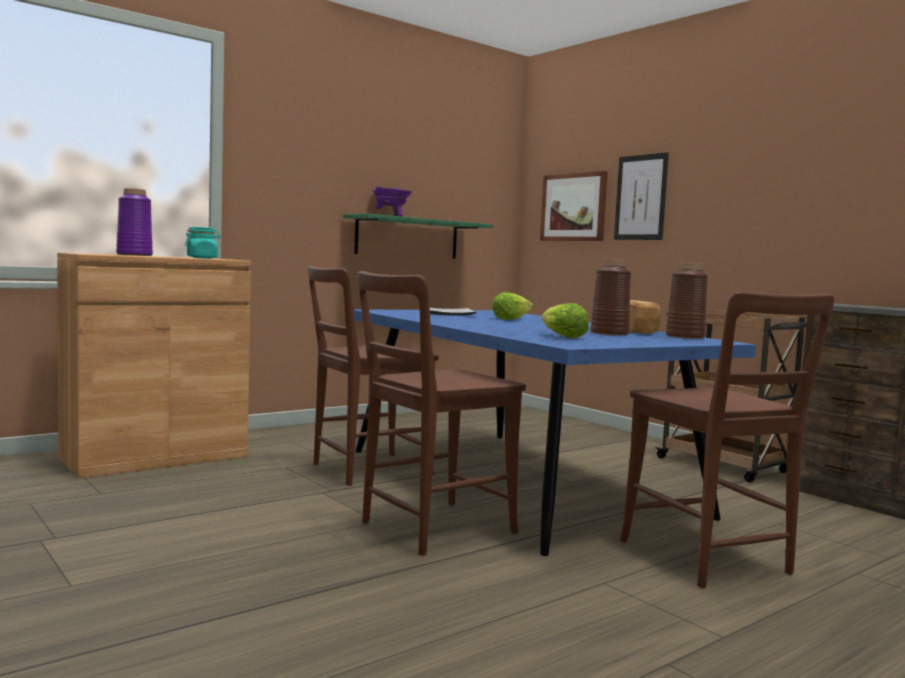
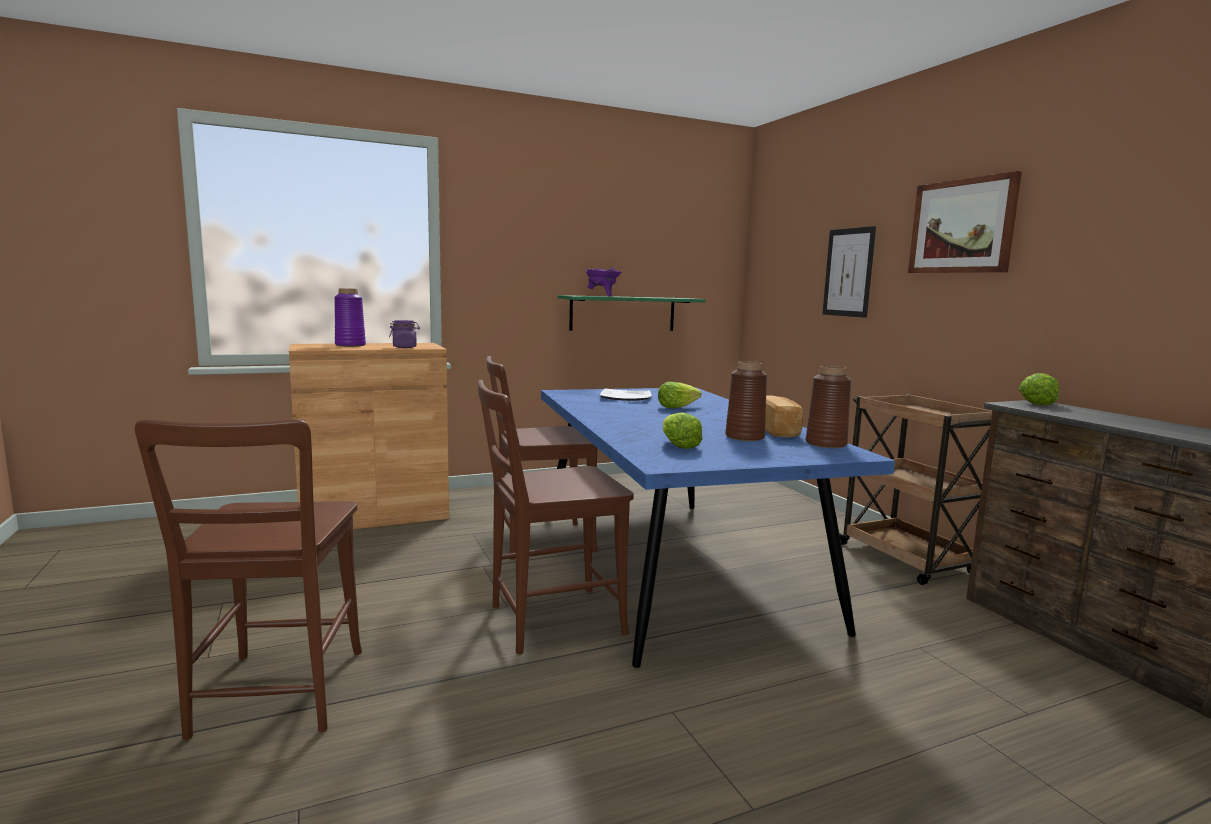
camera: 15 degrees right, 5 degrees up
(202, 258) = (405, 347): turquoise jar -> purple jar
(573, 207) = (788, 280): picture -> picture (962, 226)
(710, 560) = (807, 693): brown chair -> brown chair (276, 698)
(840, 303) = (1036, 403): none -> lettuce

